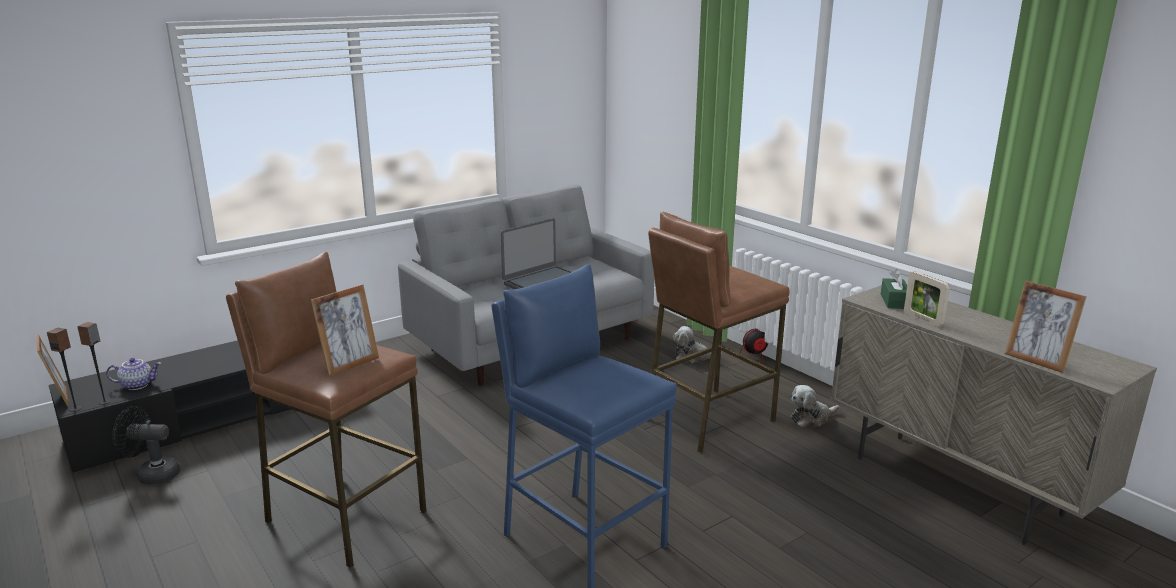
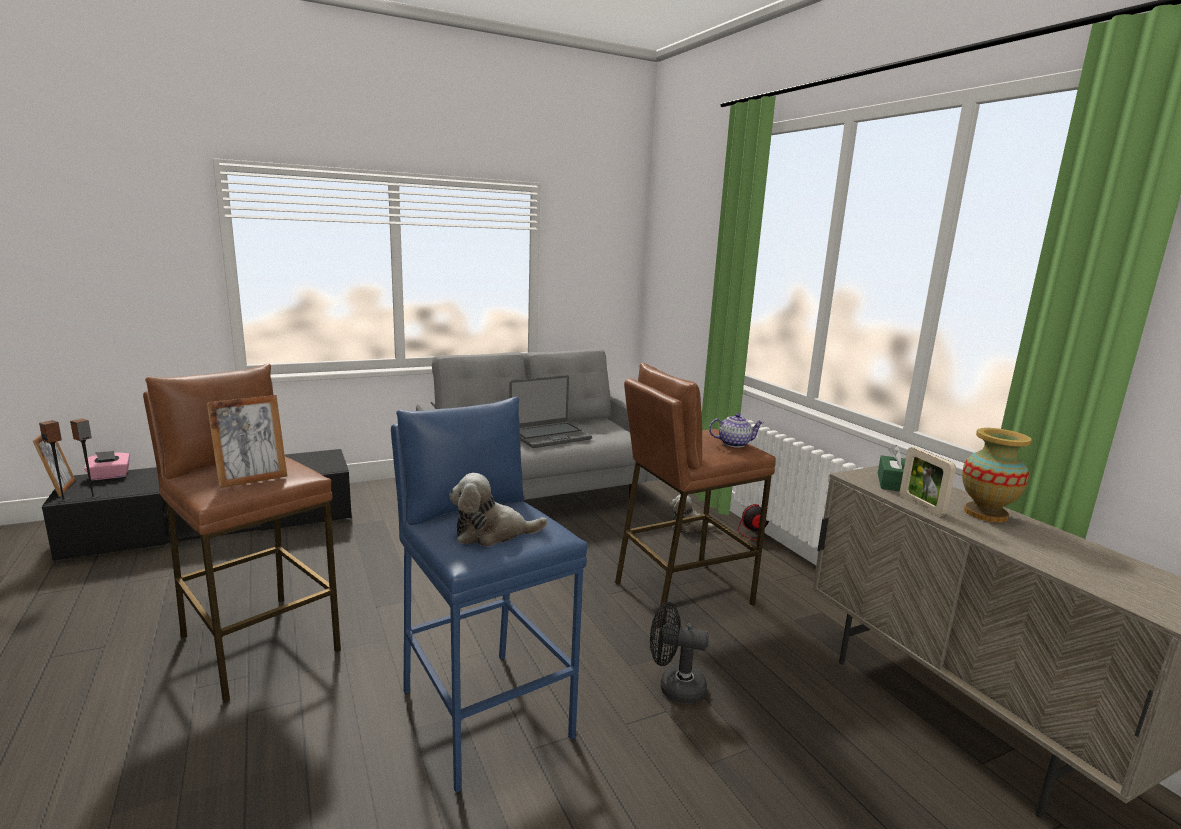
camera: 10 degrees right, 5 degrees down
(100, 378) = (109, 476): none -> pink tissue box
(138, 385) = (134, 485): teapot -> teapot (734, 443)
(152, 475) = (119, 572): black fan -> black fan (674, 687)
(811, 418) = (796, 607): plush toy -> plush toy (492, 533)
(972, 321) = (985, 514): none -> vase
(1036, 361) = (1066, 573): picture frame -> none

